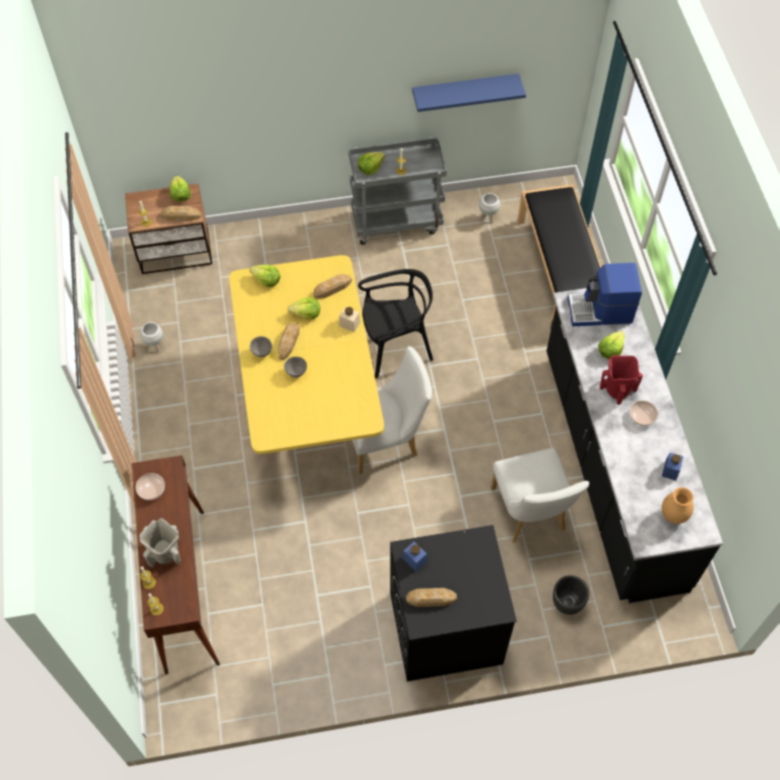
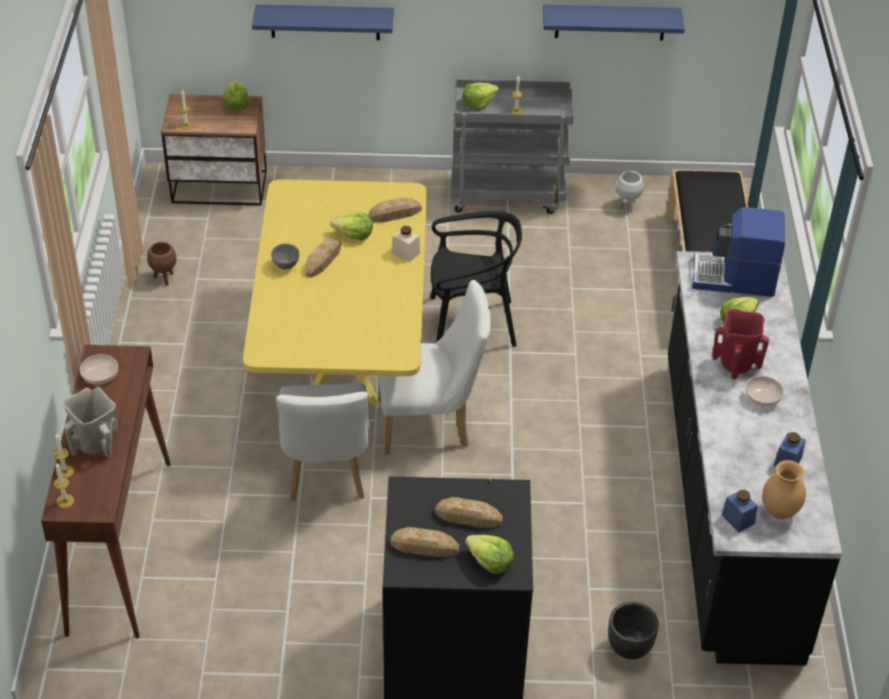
camera: 10 degrees right, 15 degrees down
(155, 346) = (164, 278): white planter -> brown planter
(181, 216) = (230, 124): bread -> bread (468, 517)
(241, 125) = (325, 22): none -> blue shelf
(266, 280) = (314, 195): lettuce -> lettuce (490, 562)
(296, 372) = (323, 292): grey bowl -> none
(414, 560) = (414, 500): blue jar -> blue jar (738, 519)
(530, 514) = (603, 537): white chair -> white chair (326, 475)

